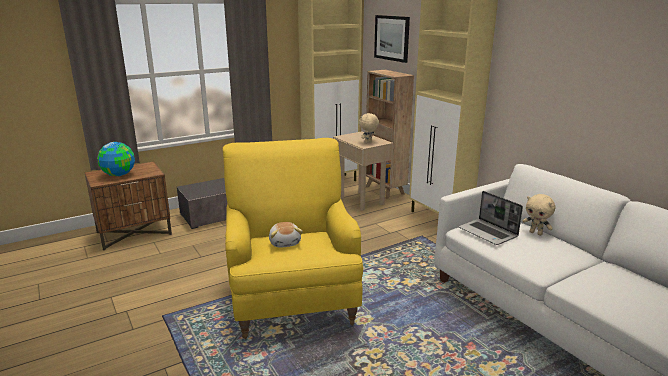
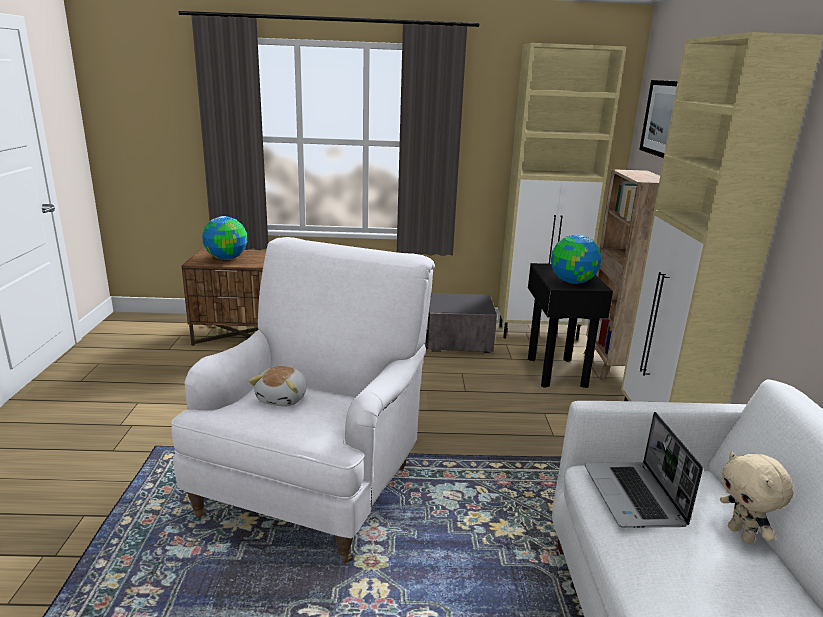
camera: 30 degrees right, 0 degrees up
(292, 299) = (313, 485): yellow armchair -> white armchair
(361, 201) = (555, 372): beige side table -> black side table
(368, 142) = (572, 282): beige plush toy -> globe

